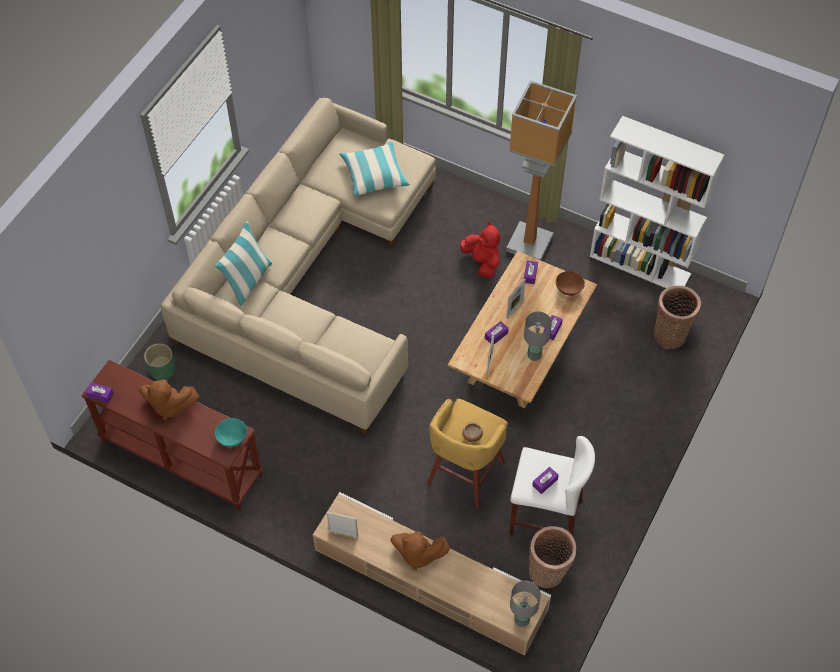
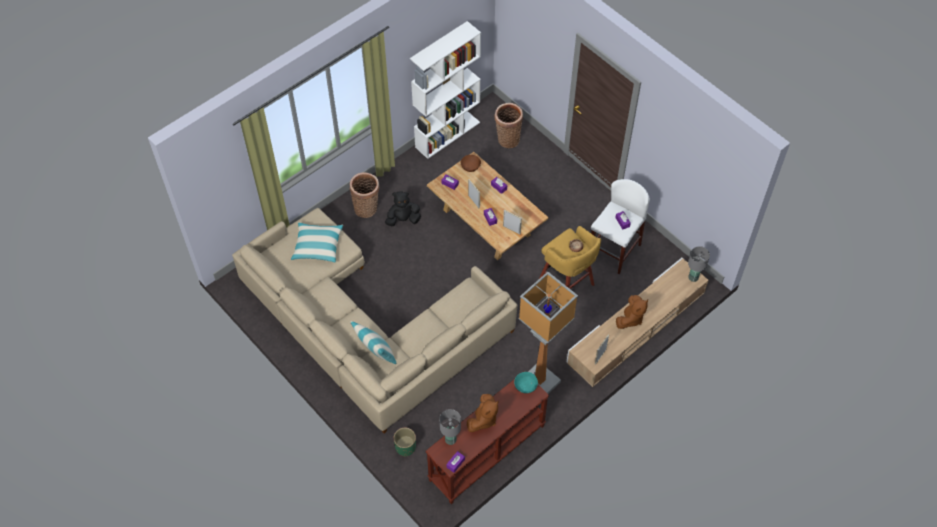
camera: 70 degrees left, 0 degrees up
(482, 262) = (403, 219): red plush toy -> black plush toy
(528, 244) = (401, 188): floor lamp -> floor lamp (539, 383)
(534, 355) = (514, 203): grey table lamp -> grey table lamp (451, 440)
(548, 573) = (653, 262): basket -> basket (367, 208)

